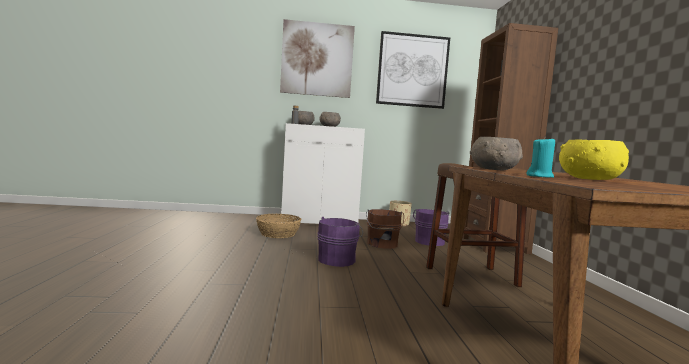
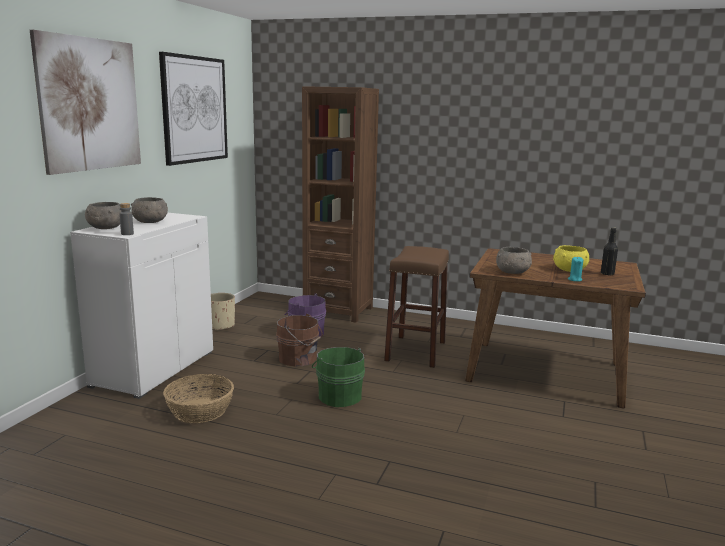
camera: 65 degrees left, 10 degrees up
(338, 260) = (339, 396): purple bucket -> green bucket
(644, 186) = (607, 274): none -> black bottle

